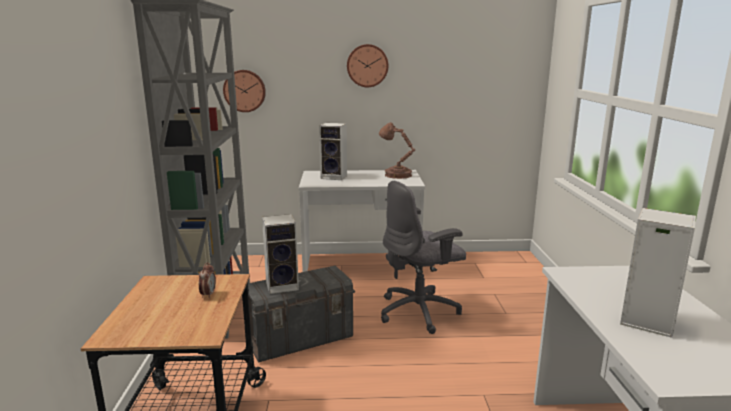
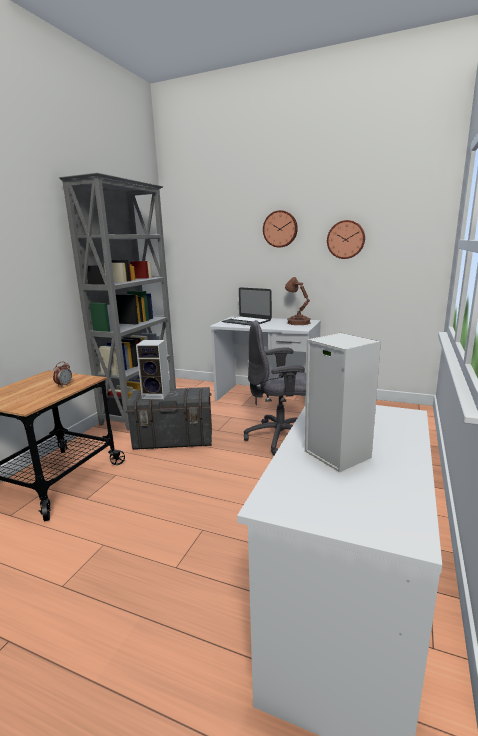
camera: 25 degrees right, 0 degrees up
(244, 91) = (190, 252): wall clock -> wall clock (346, 239)
(335, 177) = (246, 321): speaker -> laptop

